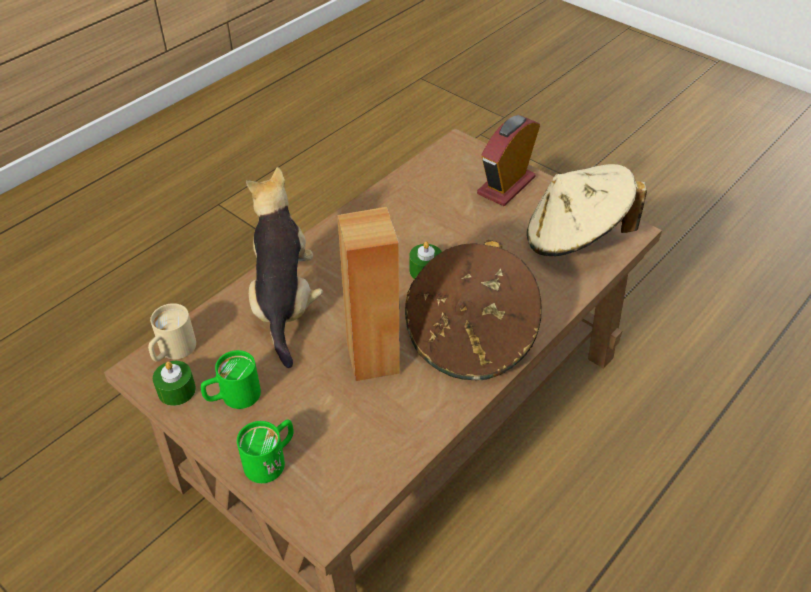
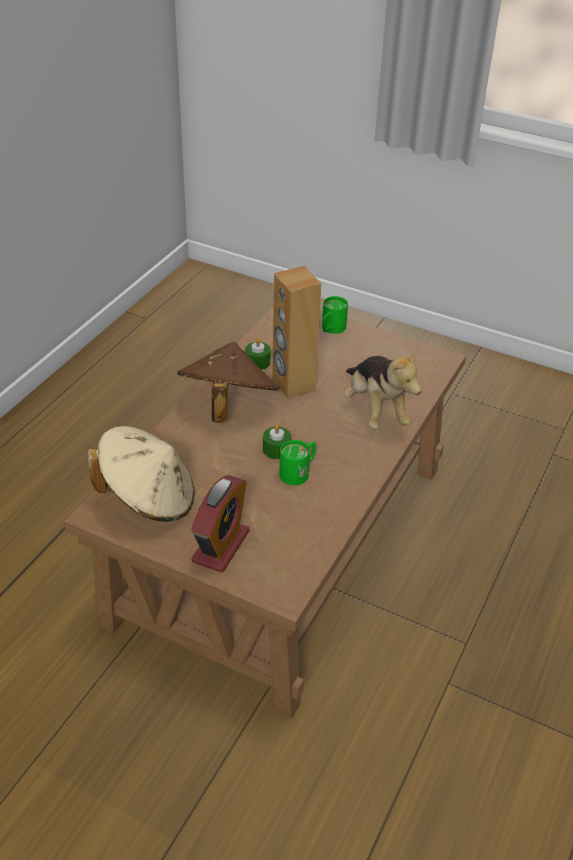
camera: 165 degrees right, 5 degrees down
(172, 351) = (431, 370): beige mug -> none
(176, 390) = (411, 351): green candle -> green candle (257, 362)
(233, 397) = (373, 353): green mug -> green mug (299, 472)

